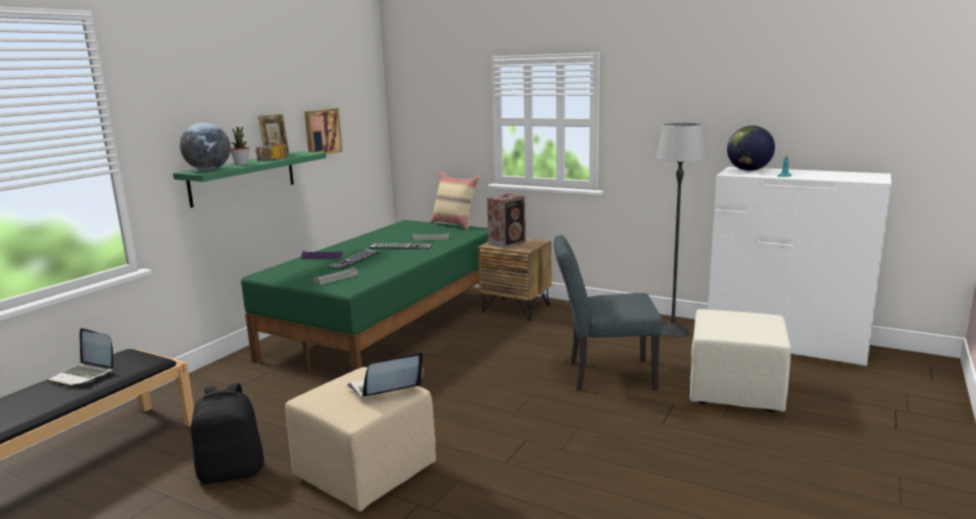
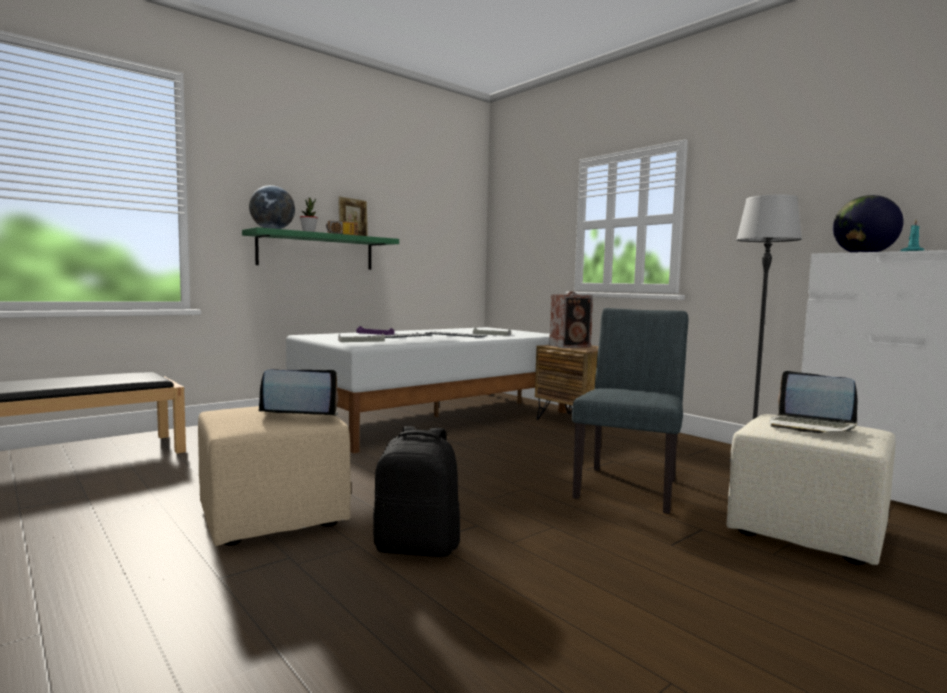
camera: 20 degrees right, 10 degrees down
(84, 375) = (88, 378): laptop -> laptop (810, 426)
(232, 472) = (160, 491): black backpack -> black backpack (417, 547)
(322, 132) = (409, 228): picture -> none
(390, 326) = (436, 417): green bed -> white bed
(455, 224) = (529, 331): beige pillow -> none
(603, 375) = (629, 485): grey chair -> grey chair turned 90 degrees clockwise

